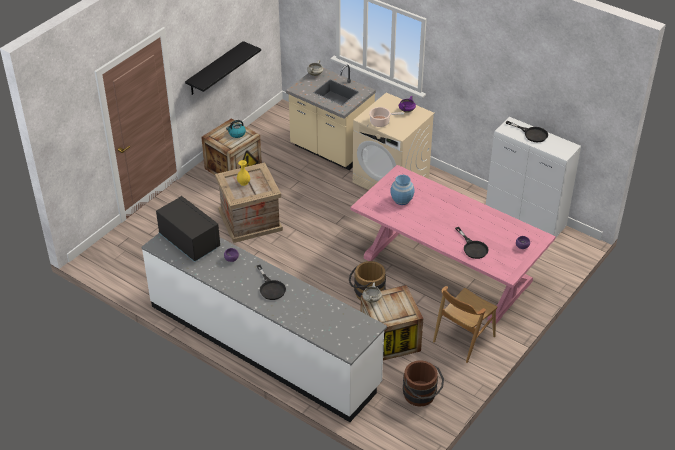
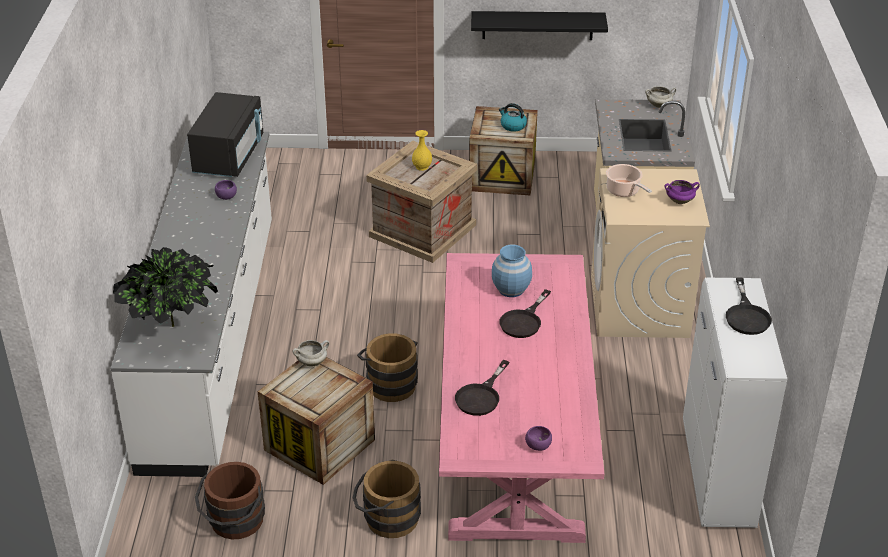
camera: 55 degrees right, 5 degrees down
(271, 287) = (200, 246): black frying pan -> black frying pan (524, 321)
(335, 327) = (170, 326): none -> potted plant
(463, 339) = (386, 518): brown chair -> brown bucket

